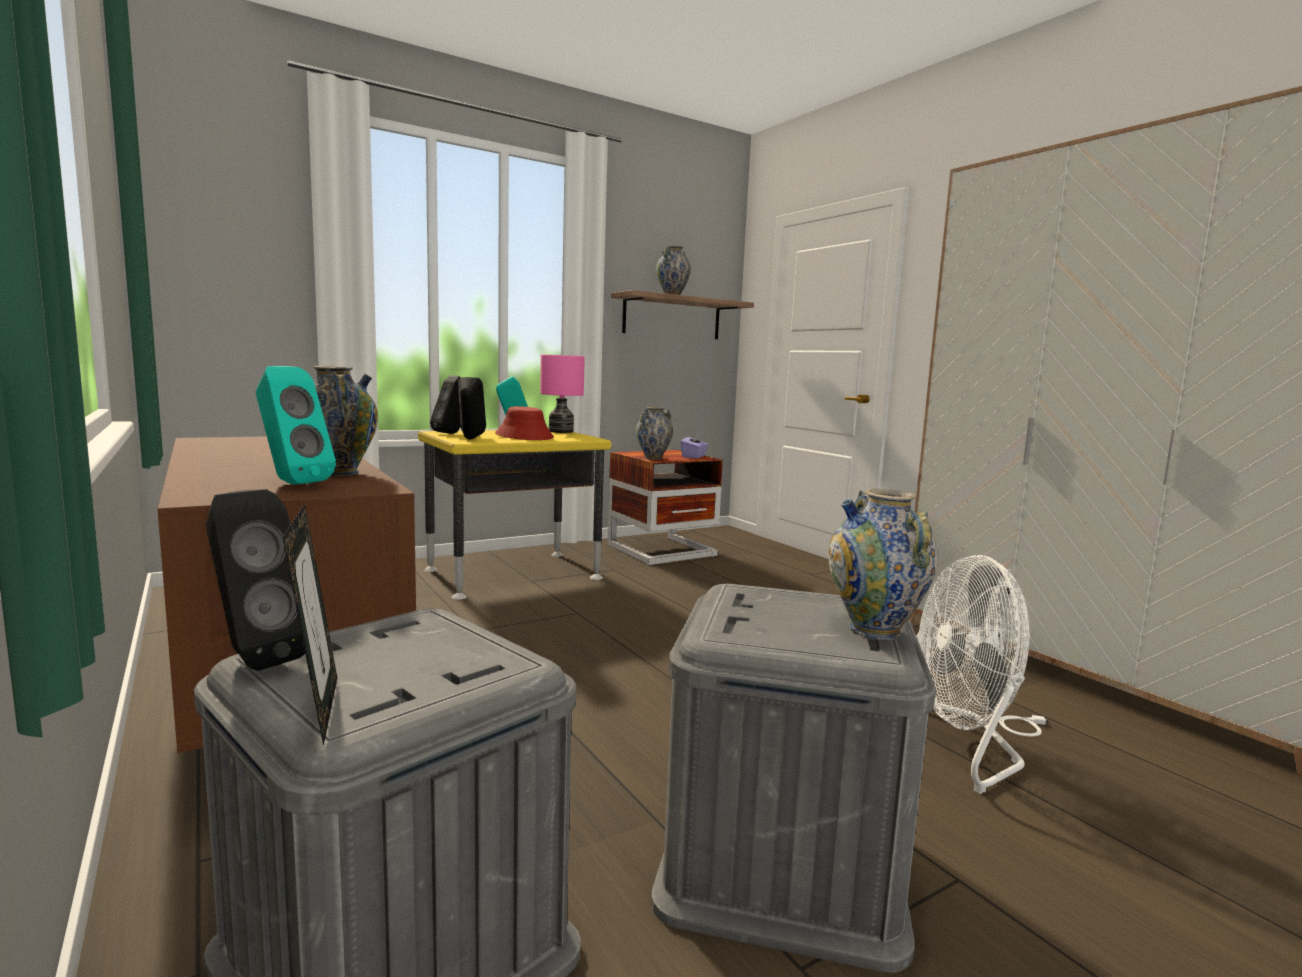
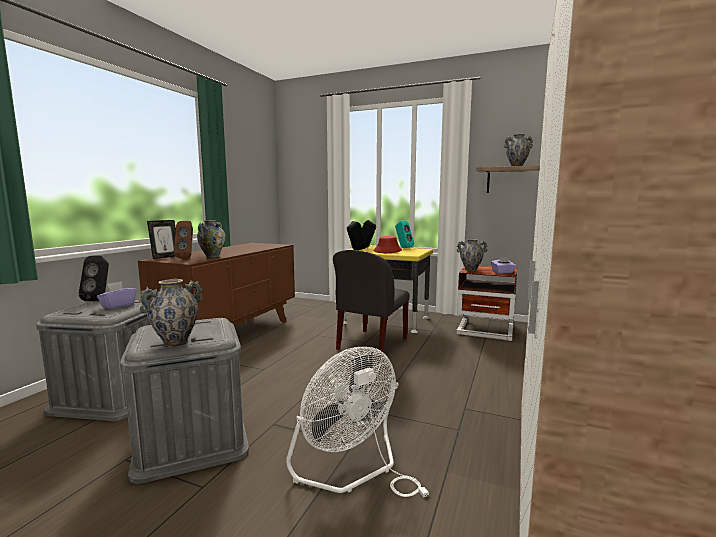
camera: 55 degrees right, 0 degrees up
(292, 483) = (187, 258): turquoise speaker -> brown speaker
(317, 709) = (66, 310): picture frame -> picture frame (165, 257)
(416, 642) = (118, 305): none -> purple tissue box
(561, 431) = (421, 250): pink table lamp -> none
(595, 613) = (371, 344): none -> grey chair

